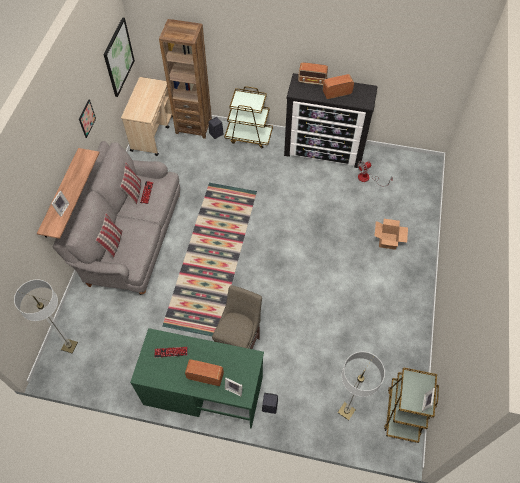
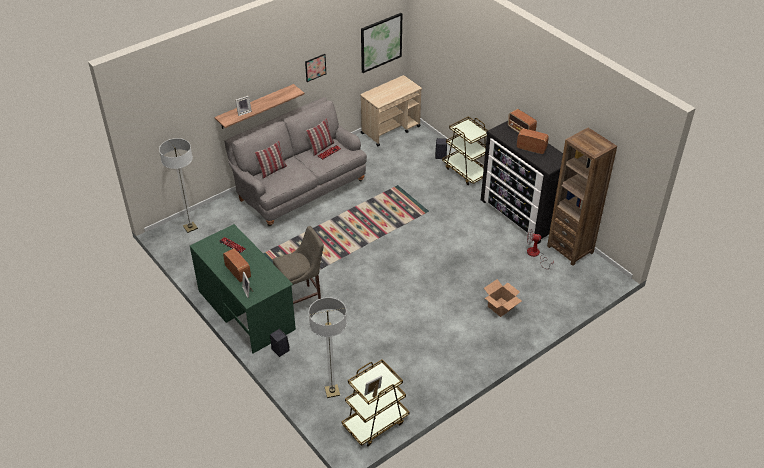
camera: 40 degrees right, 15 degrees down
(193, 126) = (428, 142): brown bookcase -> brown bookcase (570, 249)

